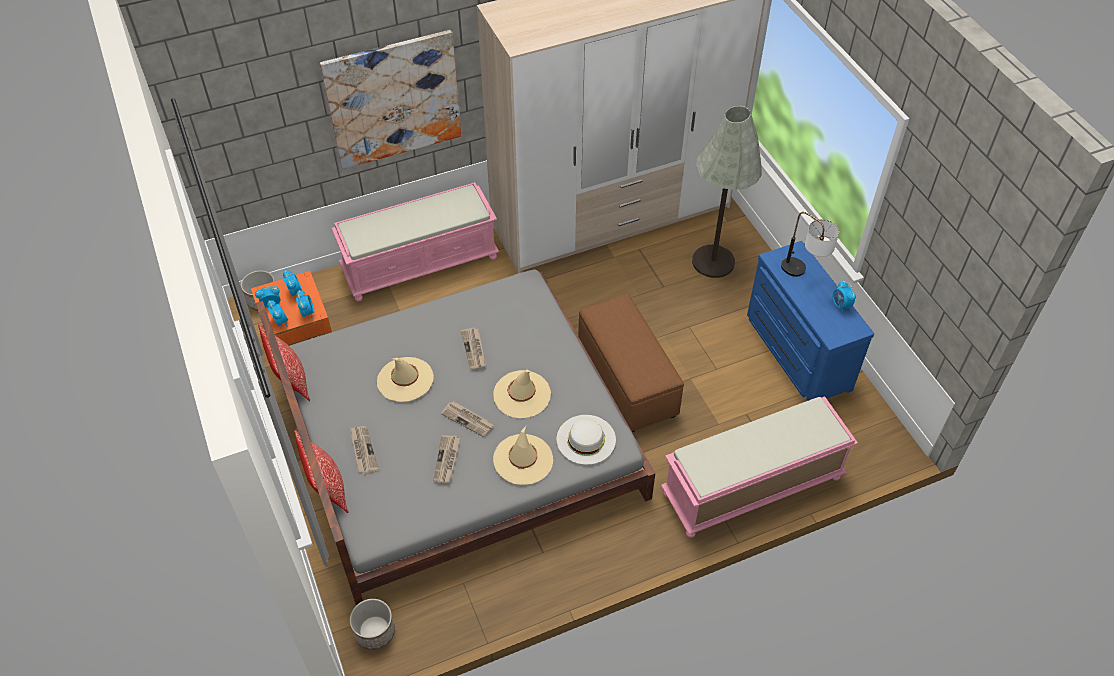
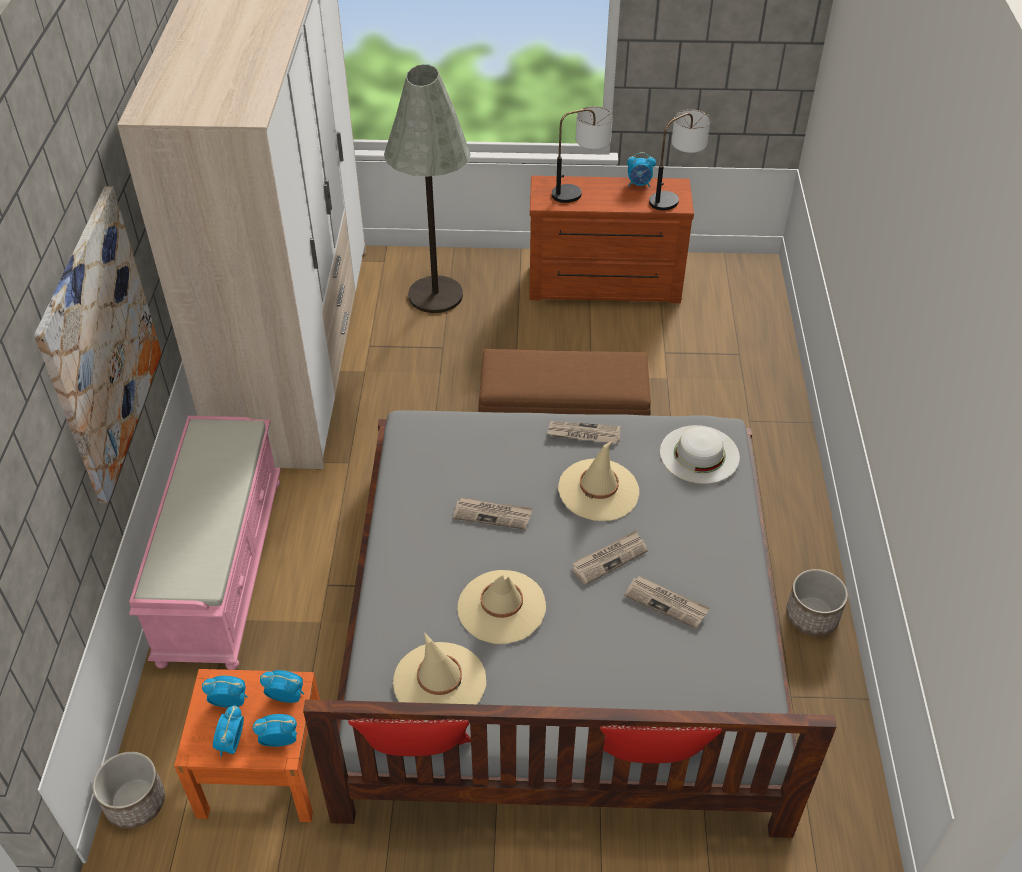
camera: 65 degrees left, 5 degrees down
(363, 450) = (603, 696): newspaper -> newspaper (583, 434)
(374, 632) = (833, 826): planter -> planter (812, 616)
(523, 459) = (702, 523): beige hat -> beige hat (439, 681)
(751, 487) = (762, 385): pink bench -> none
(795, 353) = (604, 286): blue dresser -> brown dresser
(841, 331) = (675, 196): none -> table lamp

